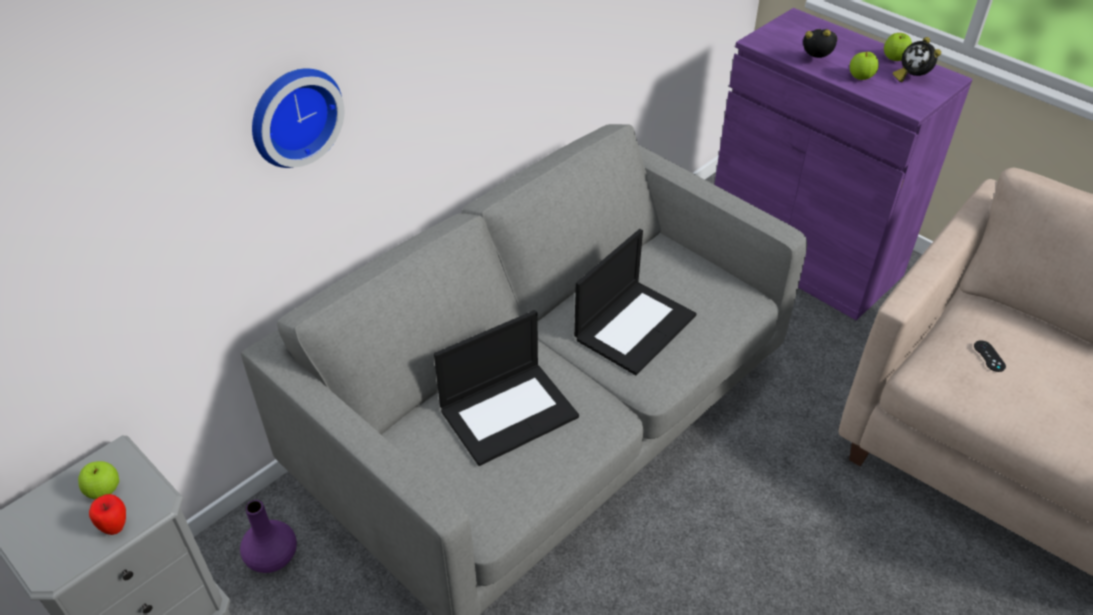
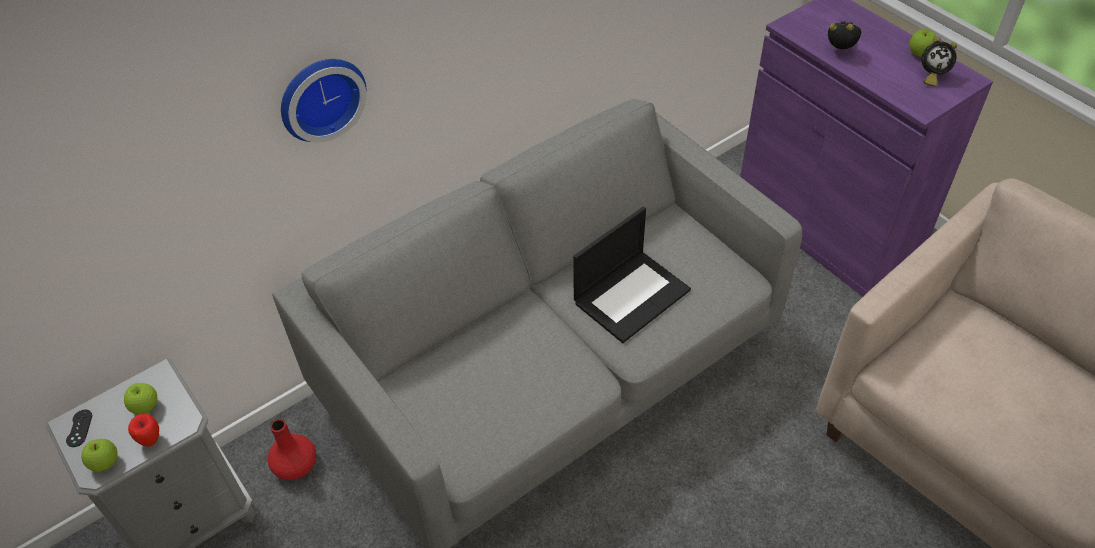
camera: 10 degrees right, 5 degrees up
(272, 557) = (296, 466): purple vase -> red vase
(509, 412) = (502, 366): laptop -> none
(860, 77) = (880, 72): apple -> apple (105, 463)
(912, 77) = (931, 76): alarm clock -> alarm clock turned 60 degrees counterclockwise
(989, 356) = (958, 360): black game controller -> black game controller (79, 428)

